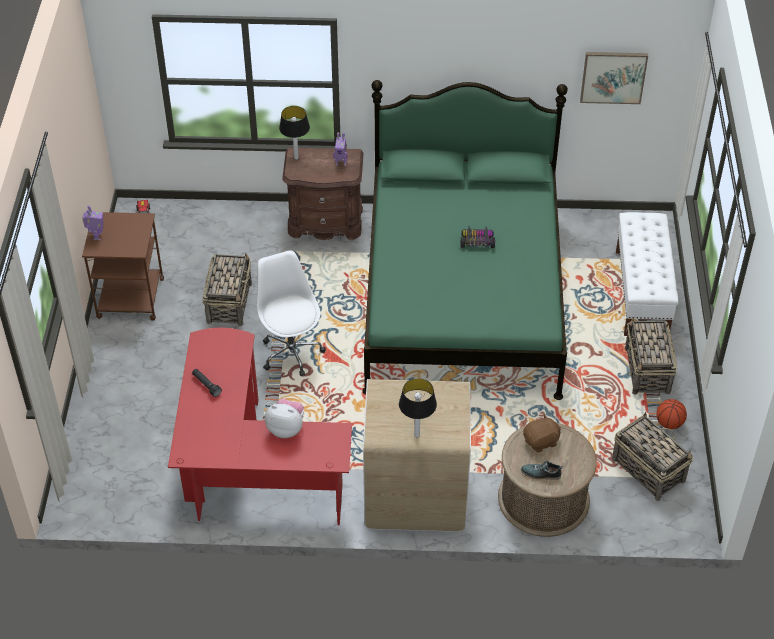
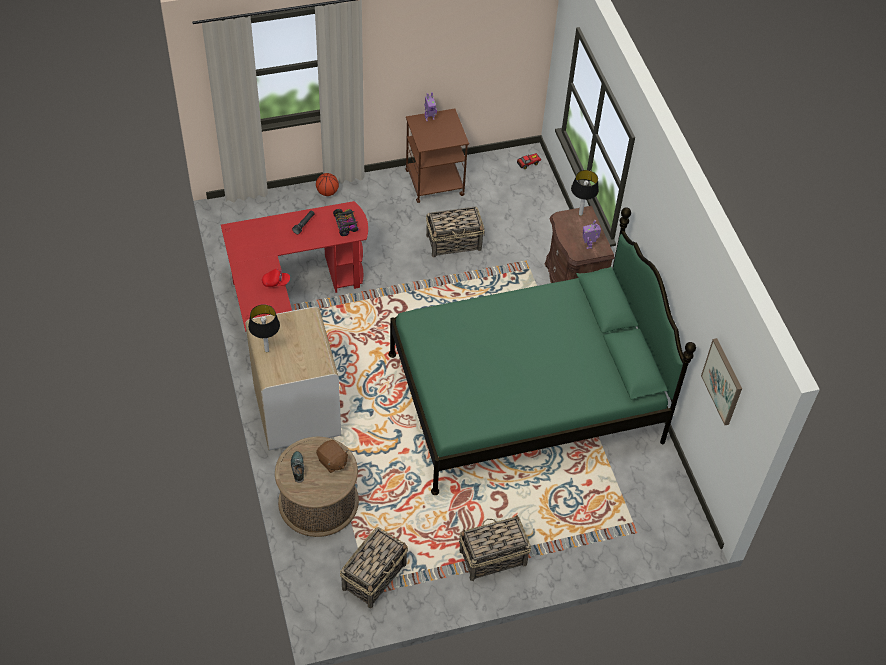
camera: 70 degrees right, 5 degrees up
(286, 428) = (276, 282): plush toy -> red cap
(291, 352) = (416, 295): white office chair -> none
(477, 241) = (533, 361): toy car -> toy car (346, 224)
(641, 293) = (590, 538): white bench -> none
(669, 423) = (434, 585): basketball -> basketball (327, 192)

